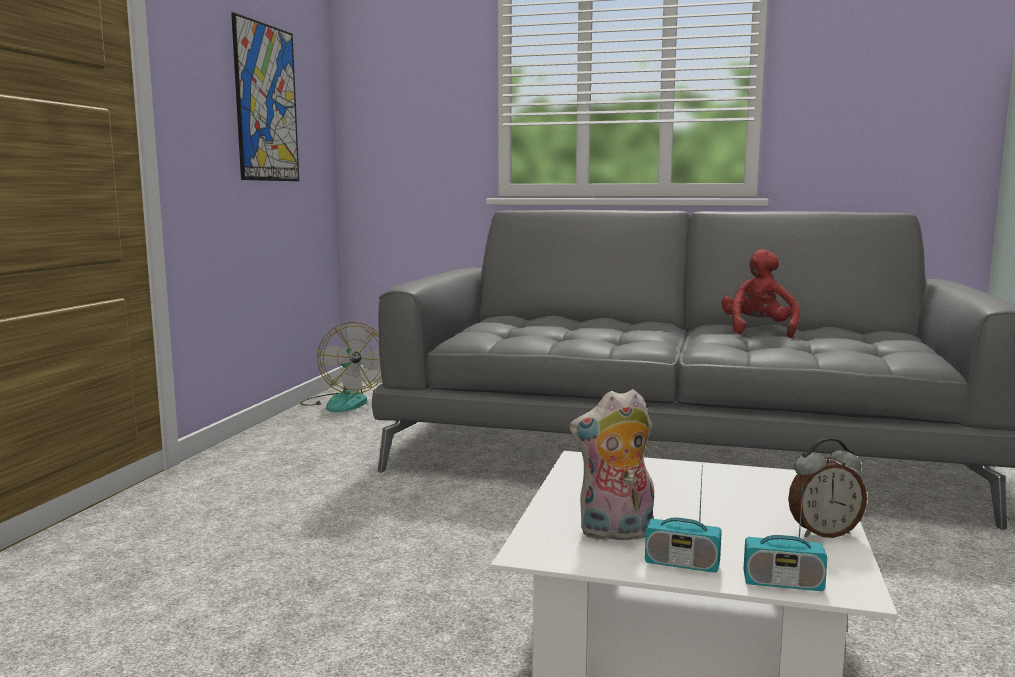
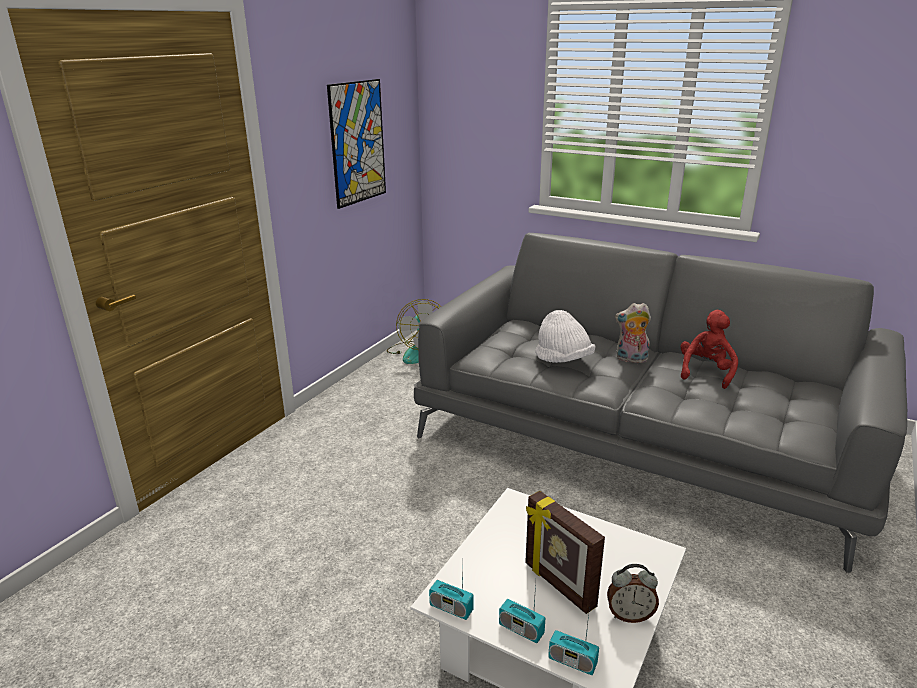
camera: 15 degrees right, 15 degrees up
(559, 557) = (451, 608): none -> radio
(579, 332) = (563, 360): none -> white hat
(615, 533) = (496, 590): plush toy -> plush toy (631, 359)
(702, 519) = (558, 585): none -> picture frame

